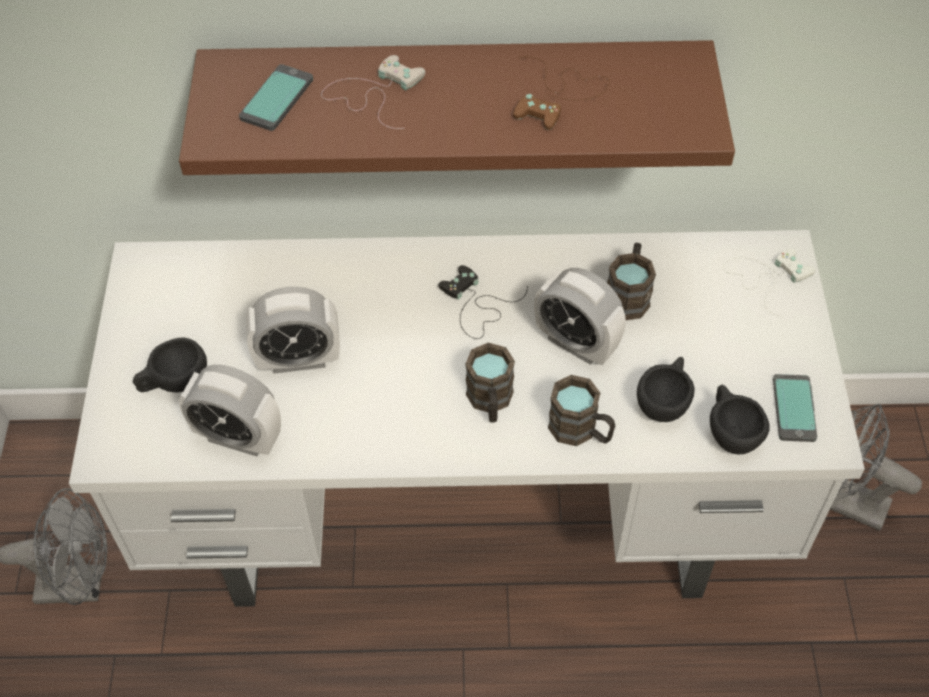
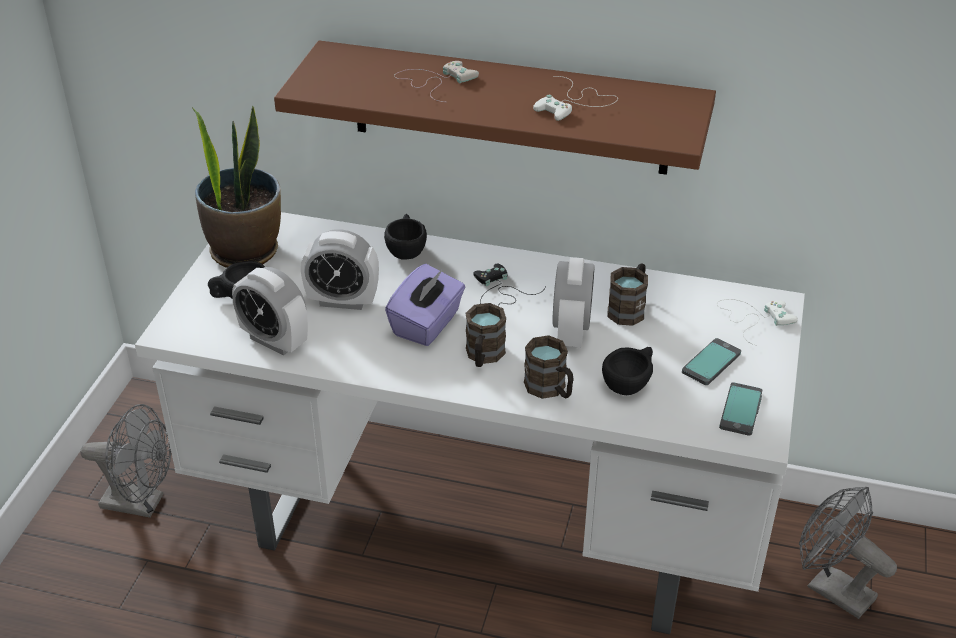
camera: 15 degrees right, 15 degrees down
(153, 311) = (245, 251): none -> potted plant
(276, 99) = (361, 74): phone -> phone (711, 362)
(410, 370) = (427, 324): none -> purple tissue box
(558, 95) = (575, 103): brown game controller -> white game controller
(576, 343) = (571, 332): alarm clock -> alarm clock turned 135 degrees counterclockwise
(730, 431) = (678, 414): black cup -> black cup (406, 250)

